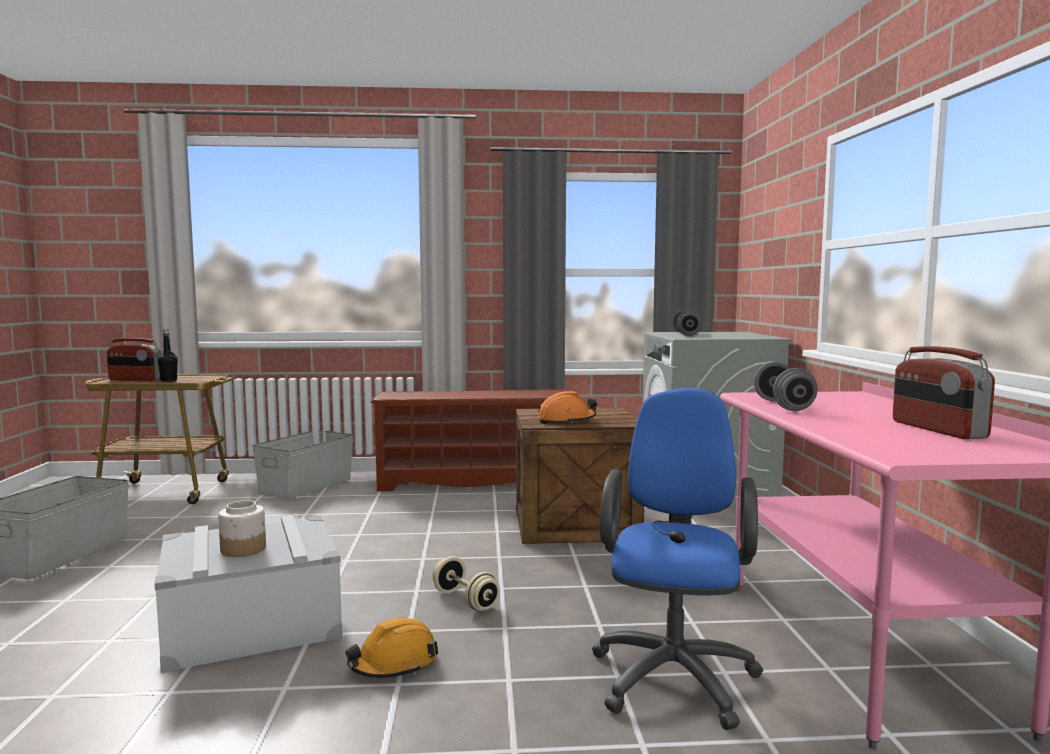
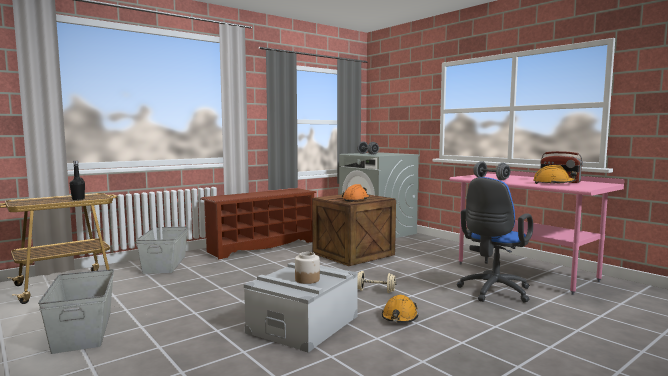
camera: 35 degrees left, 0 degrees up
(135, 380) = (40, 201): radio -> none
(674, 673) = (493, 292): blue office chair -> blue office chair turned 120 degrees counterclockwise
(879, 434) = (553, 183): none -> orange hard hat

